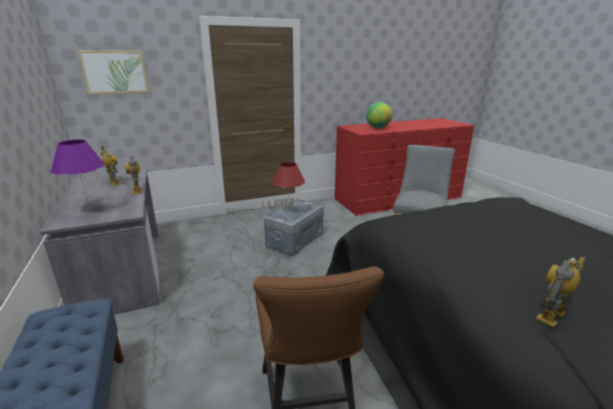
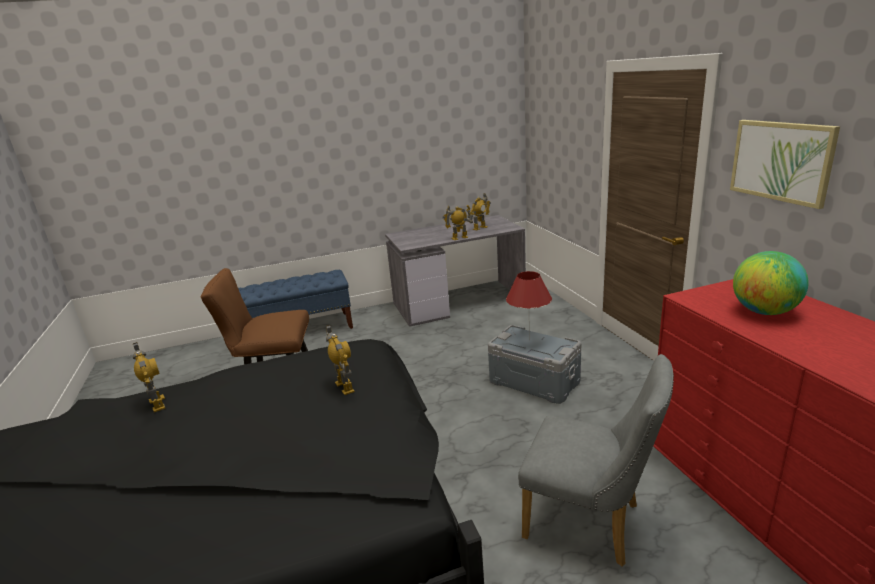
camera: 95 degrees right, 0 degrees up
(89, 211) = (415, 236): purple table lamp -> none
(115, 72) = (549, 125): picture -> picture (781, 161)
(448, 222) = (345, 387): none -> toy robot

